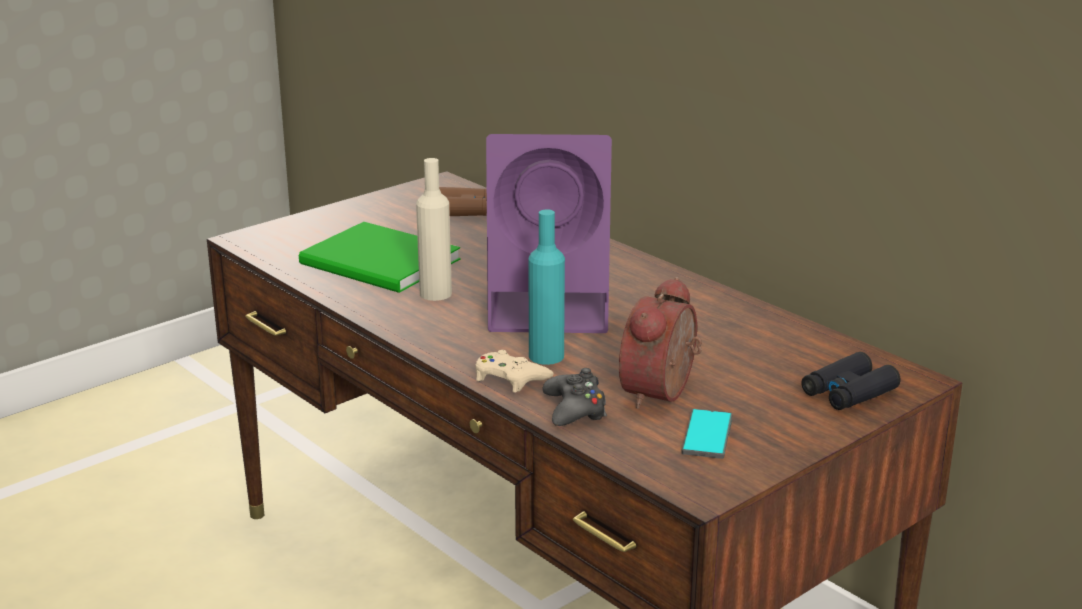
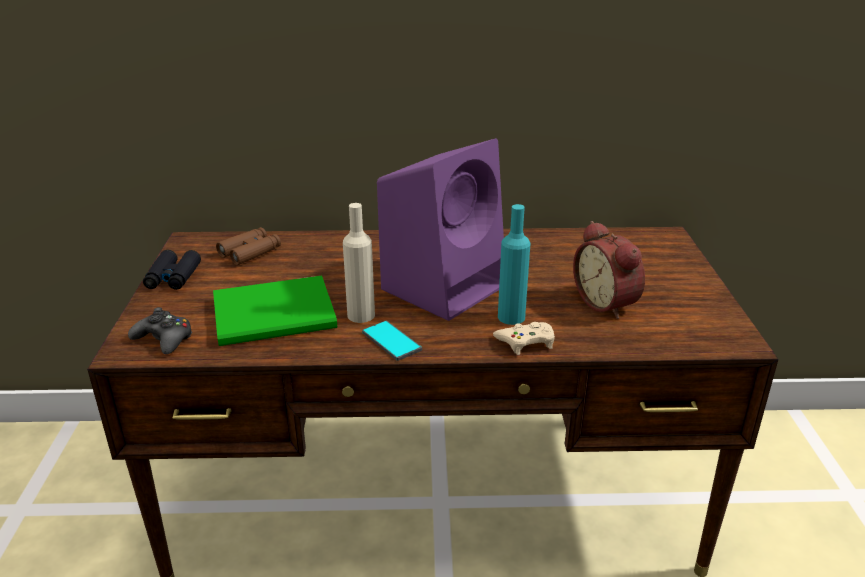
camera: 50 degrees left, 5 degrees up
(575, 409) = (596, 338): black game controller -> black game controller (164, 339)
(707, 435) = (674, 313): phone -> phone (391, 341)
(848, 392) = (665, 255): black binoculars -> black binoculars (173, 277)

